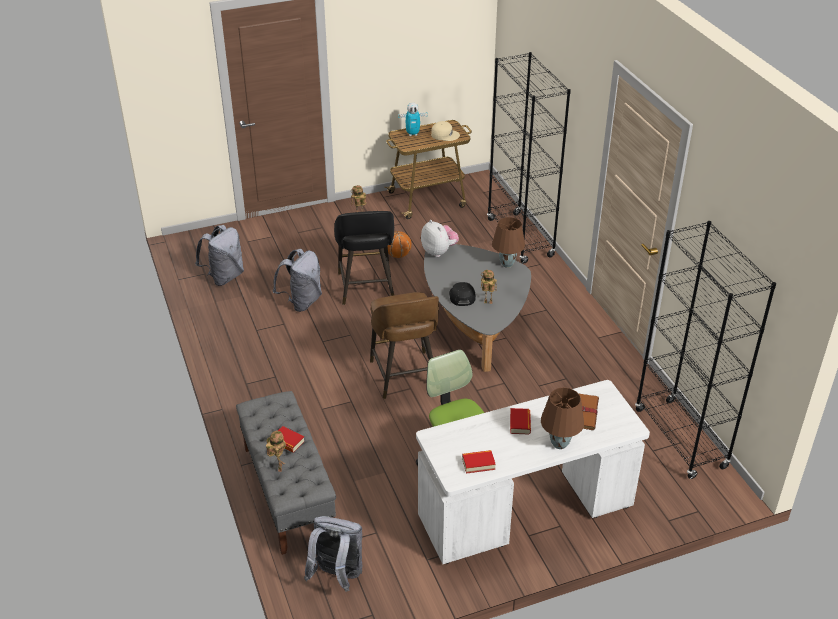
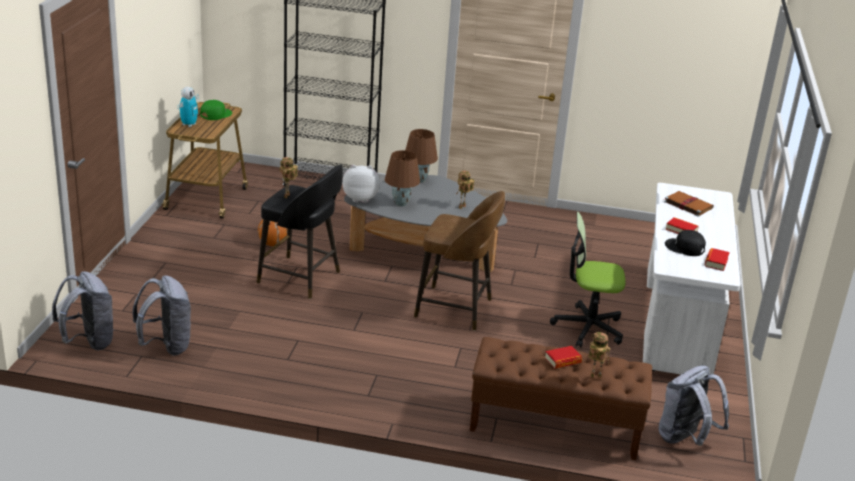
camera: 60 degrees left, 10 degrees down
(288, 491) = (554, 427): grey bench -> brown bench
(301, 302) = (275, 318): grey backpack -> grey backpack (89, 342)
(445, 135) = (215, 114): beige cap -> green cap
(461, 296) = (439, 213): black cap -> black cap (684, 248)
(559, 444) = (718, 226): brown table lamp -> brown table lamp (400, 204)
(680, 439) = (650, 232): black bookcase -> none

